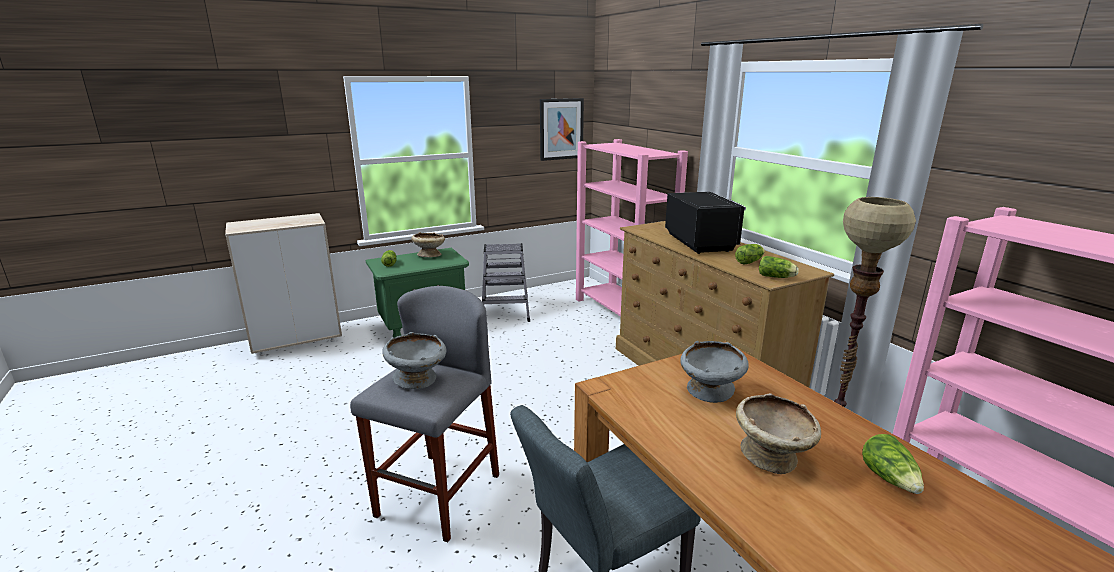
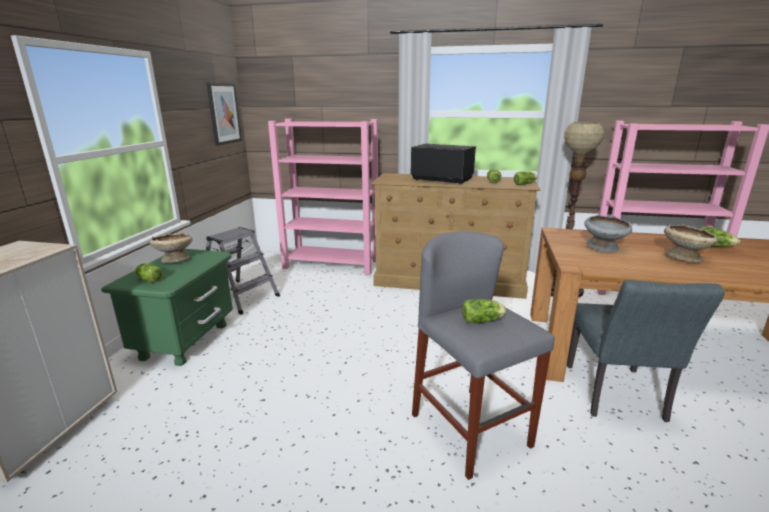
camera: 50 degrees left, 0 degrees up
(418, 379) = (483, 321): grey bowl -> lettuce

